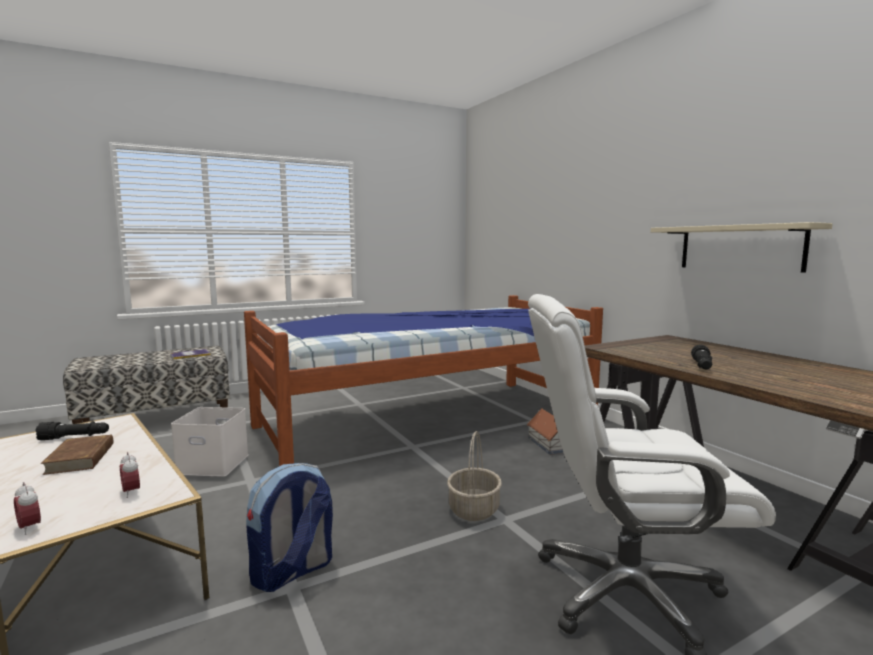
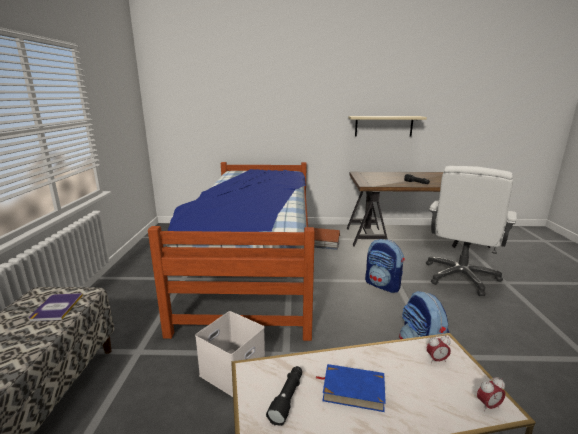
camera: 60 degrees left, 10 degrees up
(81, 458) = (353, 390): brown book -> blue book
(474, 510) = (383, 285): basket -> backpack

